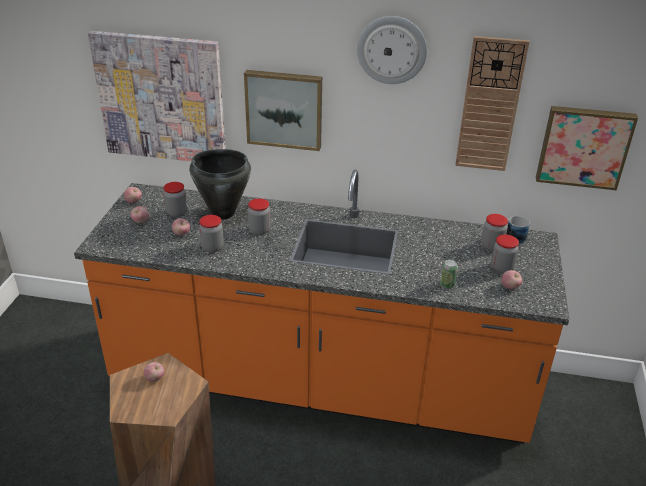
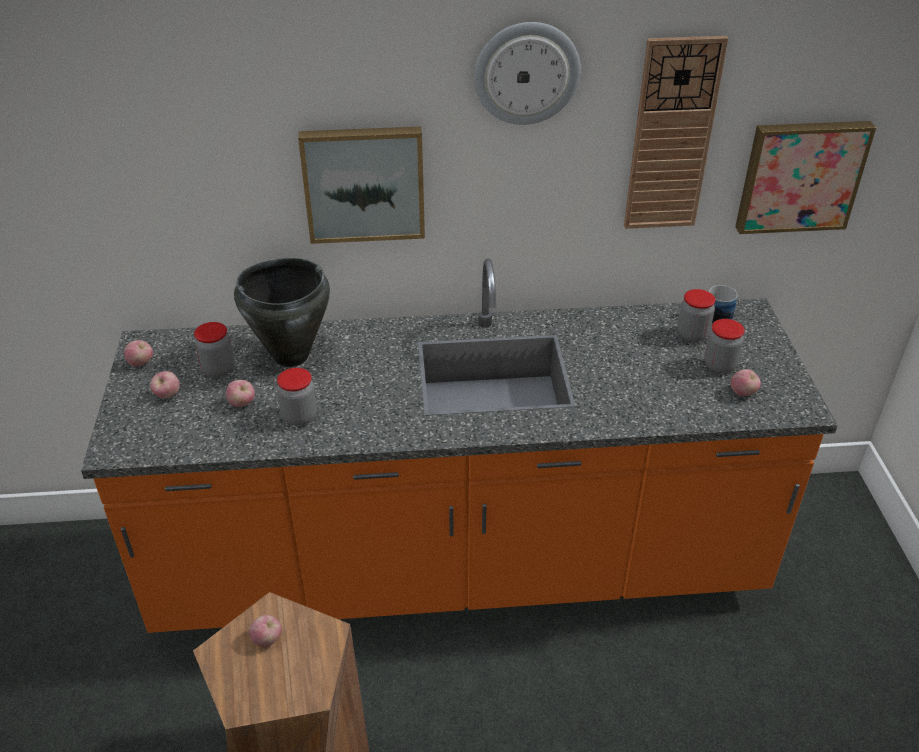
camera: 15 degrees left, 5 degrees up
(161, 98) = (159, 194): picture -> none
(259, 230) = (358, 373): jar -> none
(447, 285) = (660, 407): can -> none

